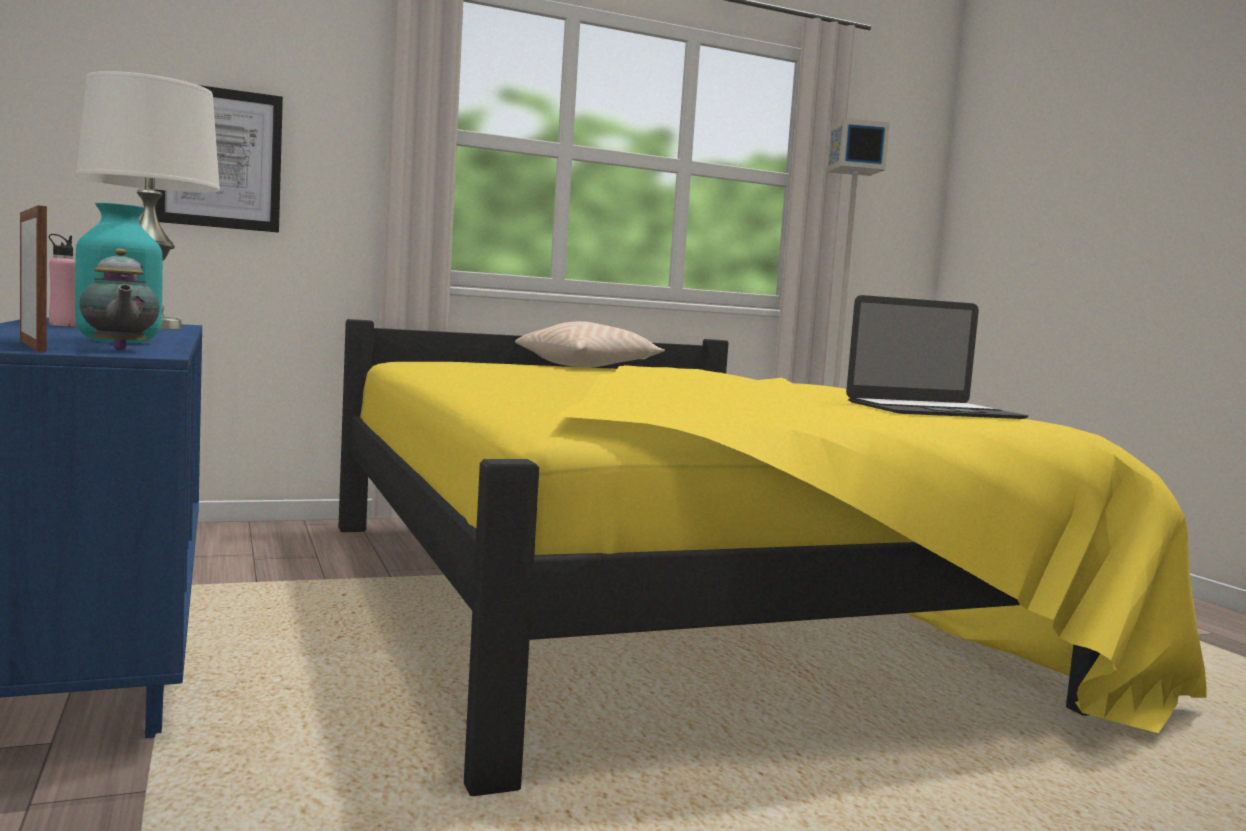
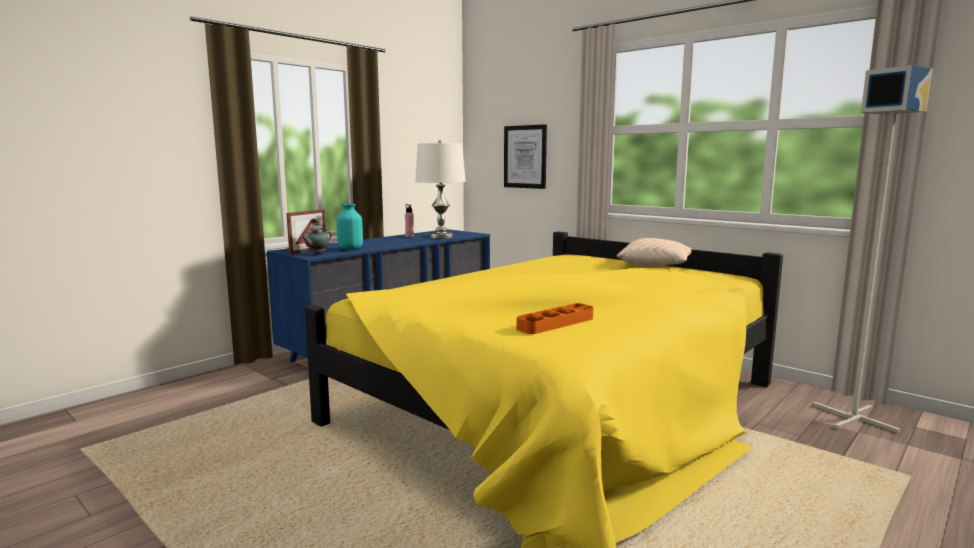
camera: 65 degrees right, 5 degrees up
(933, 410) = (555, 323): laptop -> orange tray

